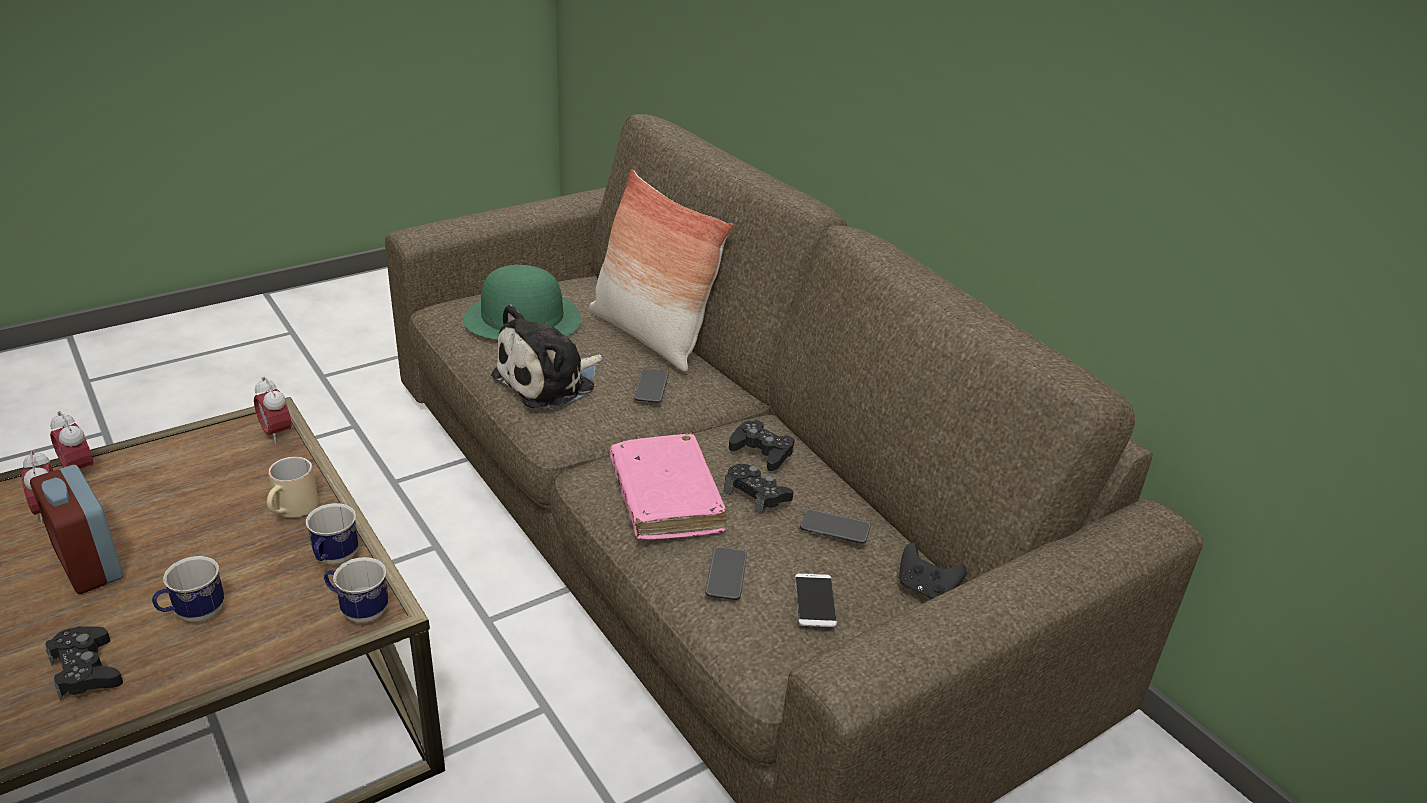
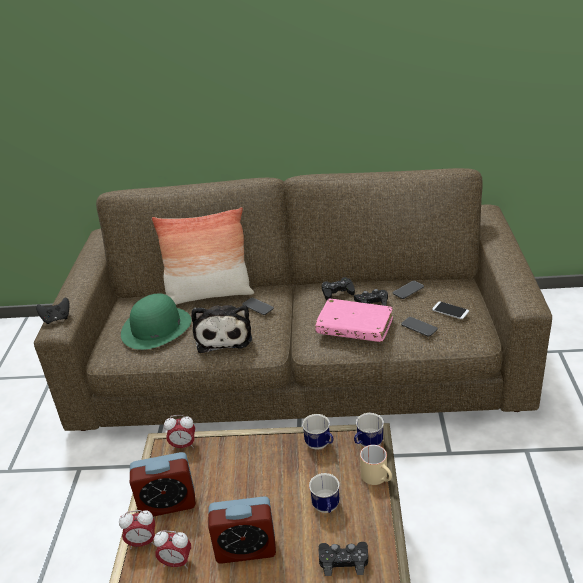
camera: 50 degrees left, 0 degrees up
(156, 463) = (168, 504): none -> alarm clock
(293, 510) = (265, 452): beige mug -> beige mug (378, 477)
(925, 589) = (455, 285): black game controller -> black game controller (56, 319)

